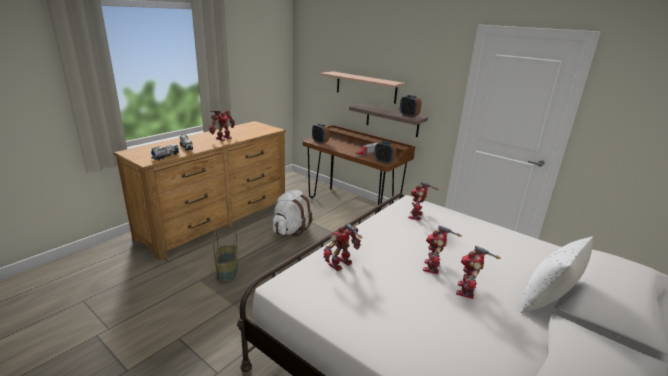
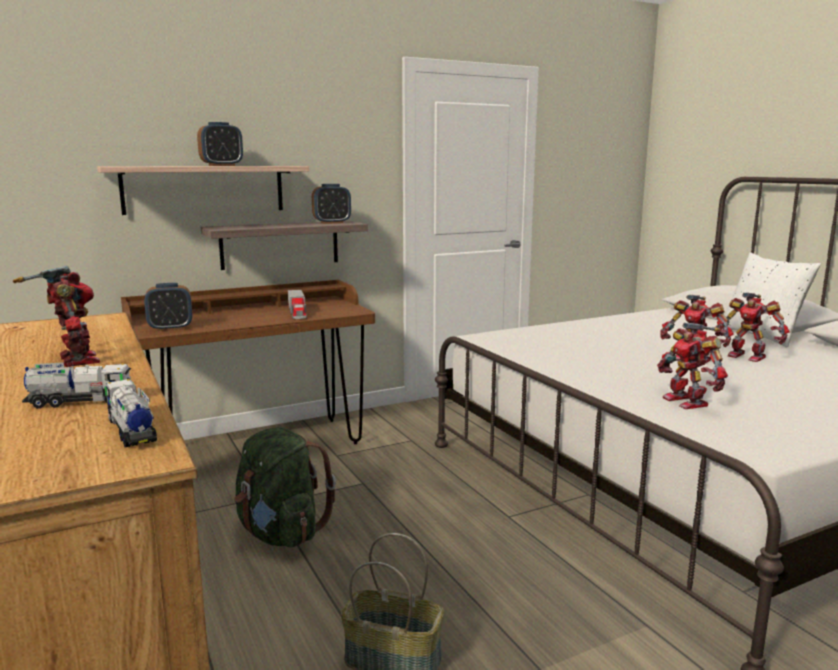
camera: 65 degrees left, 10 degrees down
(290, 229) = (281, 533): white backpack -> green backpack
(384, 161) = (349, 311): alarm clock -> alarm clock (221, 165)
(417, 216) = (540, 341): toy robot -> none

